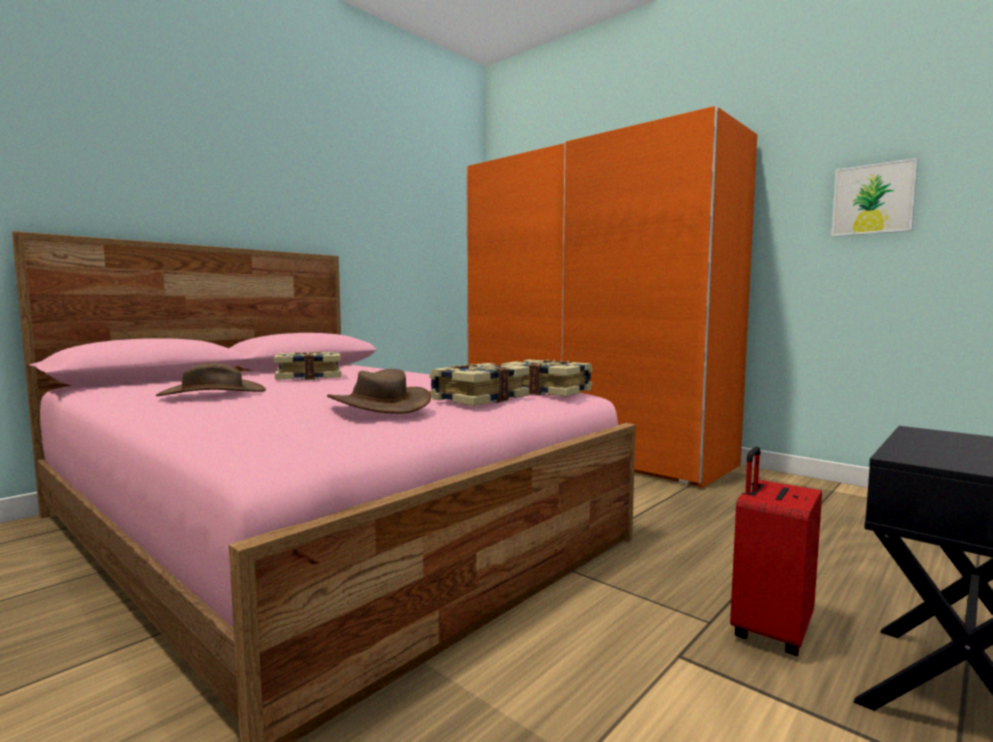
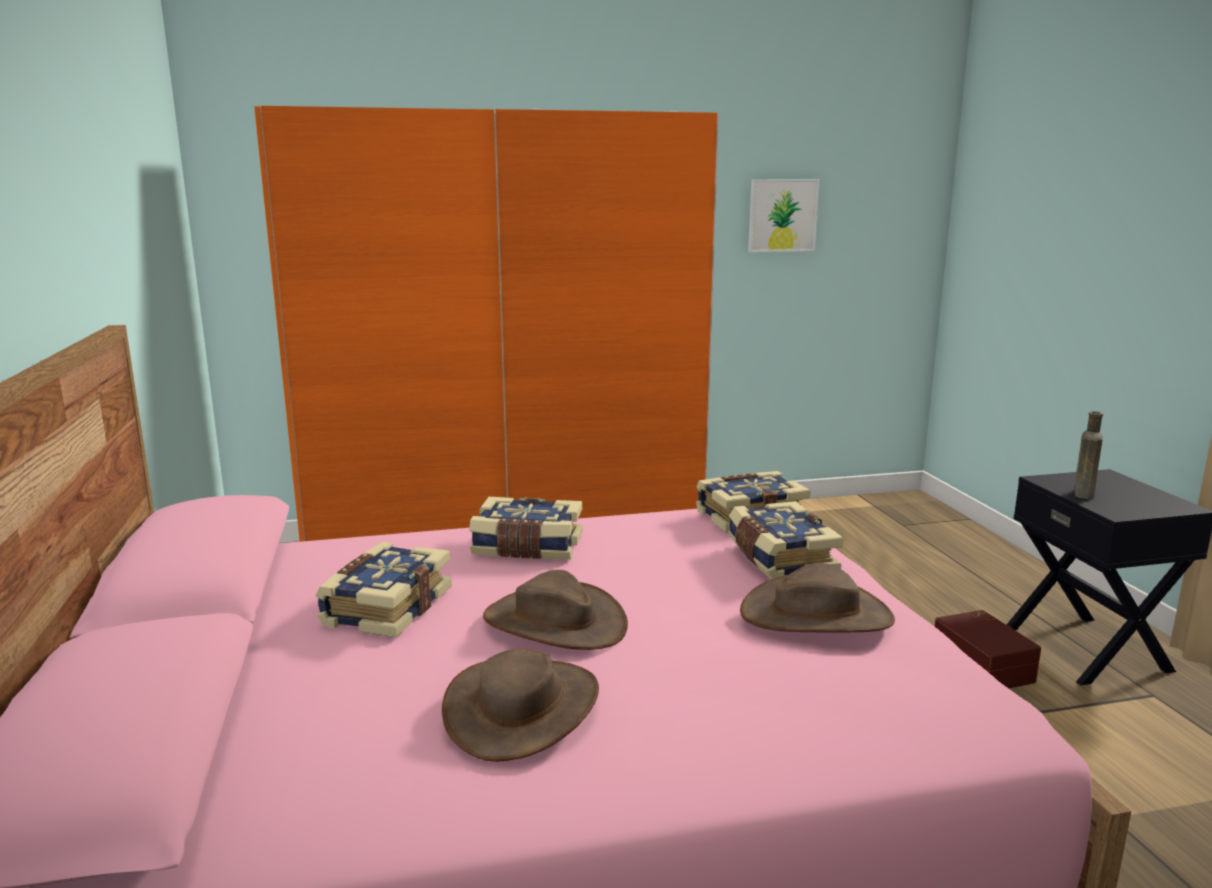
camera: 55 degrees left, 10 degrees up
(314, 386) = (554, 622): none -> brown hat
(411, 377) = (527, 547): none -> book
(769, 630) = (983, 666): red suitcase -> brown storage box
(932, 443) = (1083, 493): none -> brown bottle

